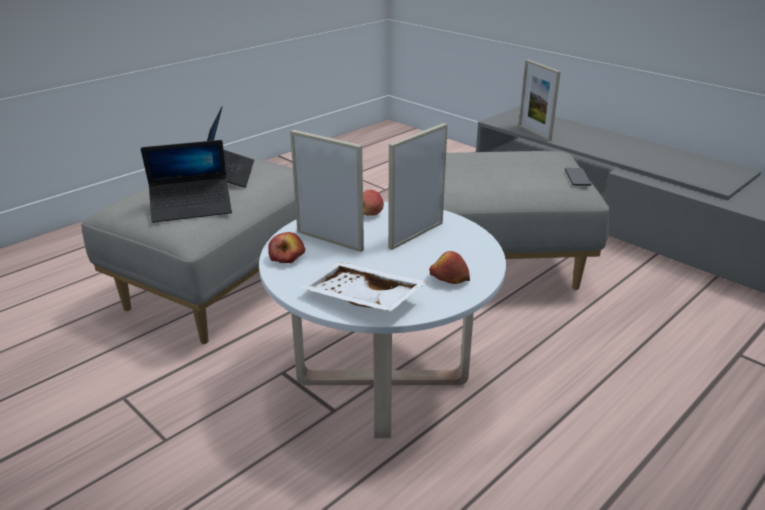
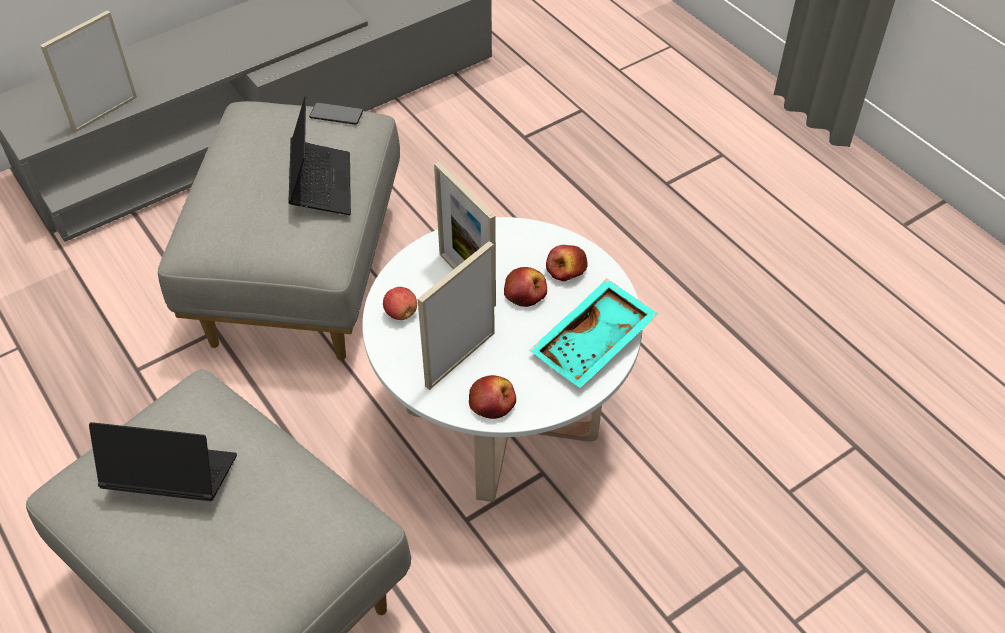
camera: 80 degrees left, 20 degrees up
(191, 207) = (282, 523): laptop -> laptop (321, 185)
(361, 300) = (594, 344): white tray -> turquoise tray
(411, 261) = (525, 293): none -> apple
(534, 133) = (105, 113): picture frame -> picture frame turned 150 degrees clockwise

